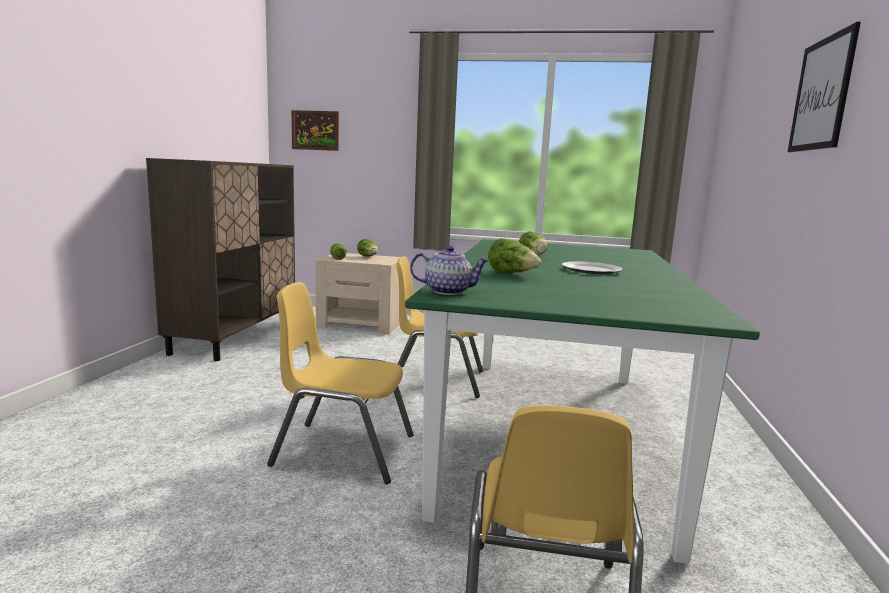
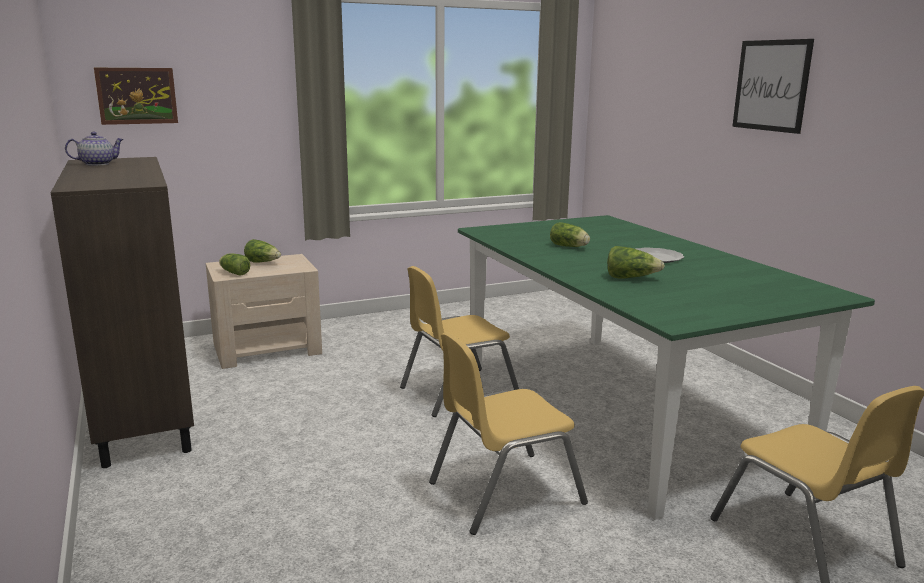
camera: 35 degrees left, 5 degrees up
(448, 291) = (665, 315): teapot -> teapot (98, 164)

